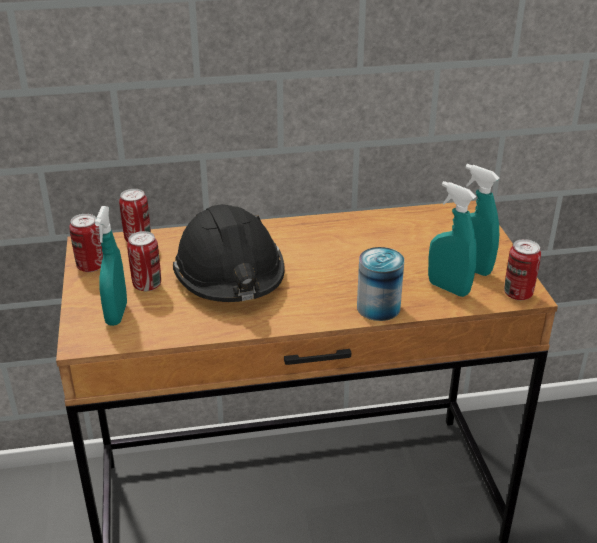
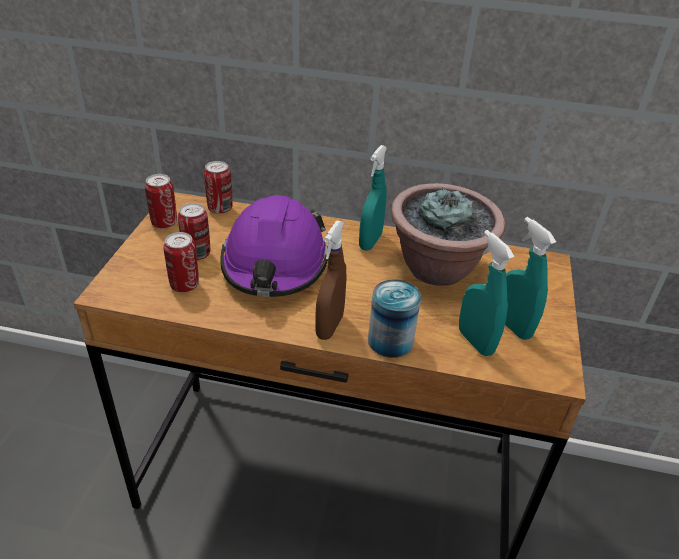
camera: 20 degrees right, 5 degrees up
(116, 314) = (152, 274): turquoise spray bottle -> turquoise spray bottle (370, 242)
(230, 274) = (275, 264): black hard hat -> purple hard hat
(318, 311) = (329, 326): none -> brown spray bottle
(380, 239) = (438, 268): none -> potted plant
(518, 294) = (547, 371): can -> can (184, 285)

